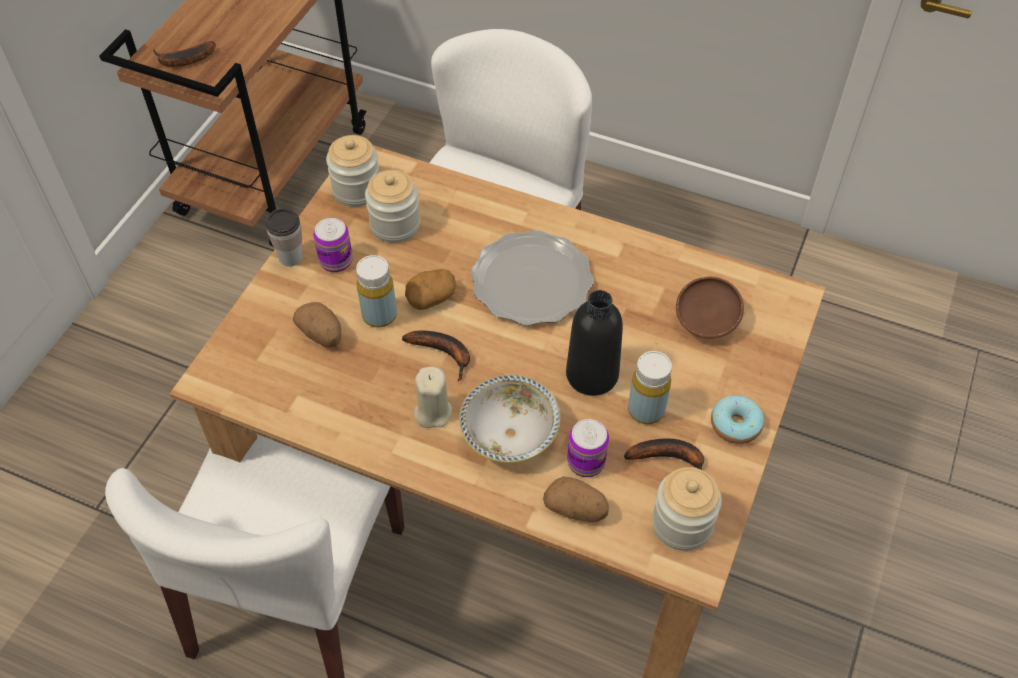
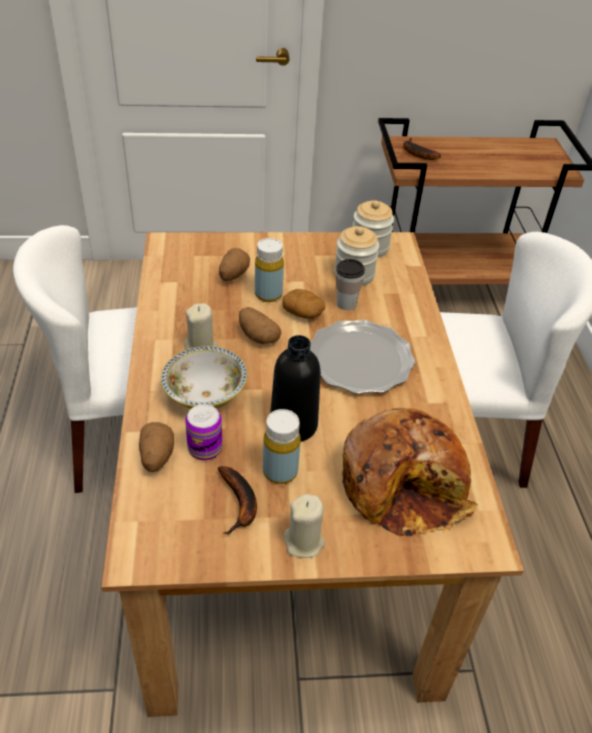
camera: 60 degrees right, 10 degrees down
(291, 257) = (287, 240): cup -> cup (346, 304)
(336, 261) = (299, 260): can -> none
(444, 353) = (257, 336): banana -> potato
(682, 524) = (176, 533): jar -> none
(705, 322) = (404, 484): brown bowl -> bread
(735, 425) = (304, 542): donut -> beige candle

